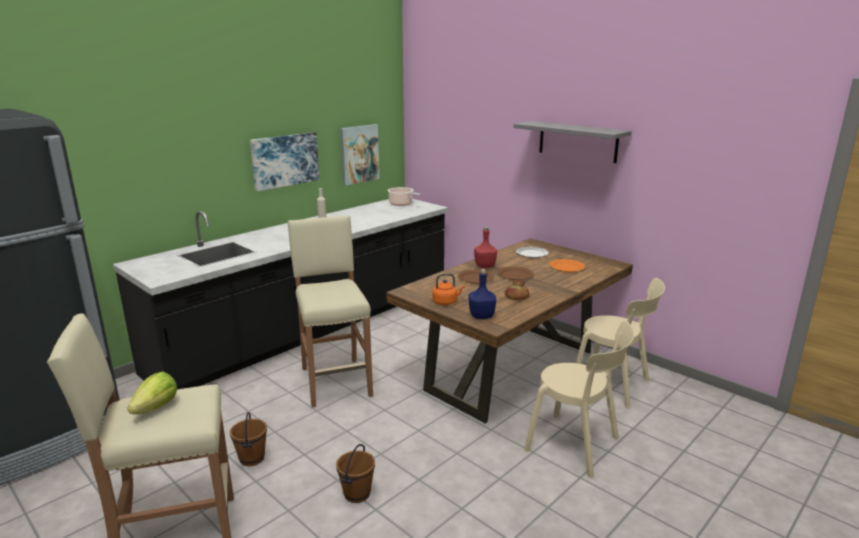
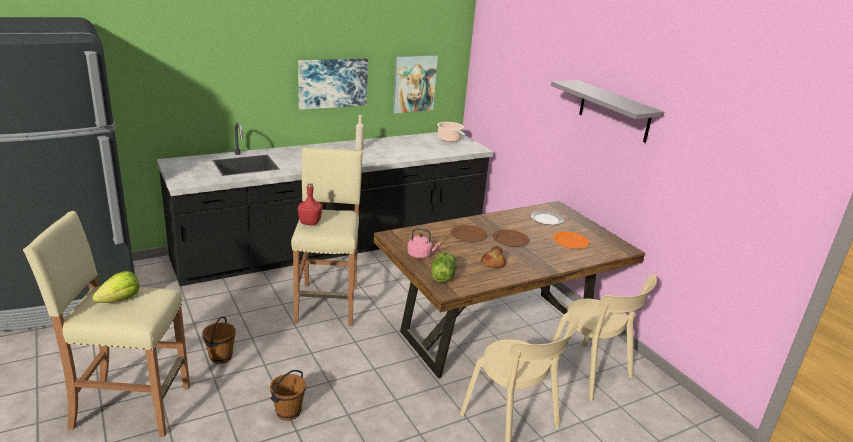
camera: 15 degrees right, 5 degrees up
(446, 302) = (421, 255): orange kettle -> pink kettle
(481, 316) = (442, 277): blue bottle -> lettuce
(484, 266) = (487, 223): red bottle -> red bottle (310, 222)

